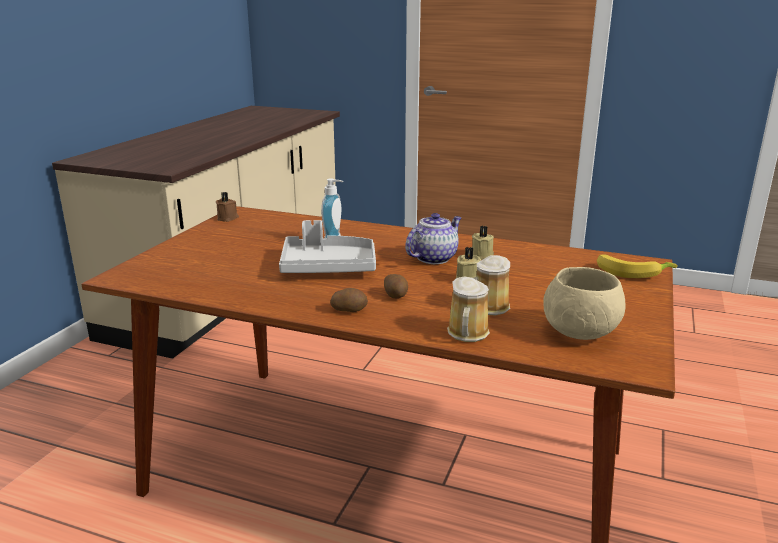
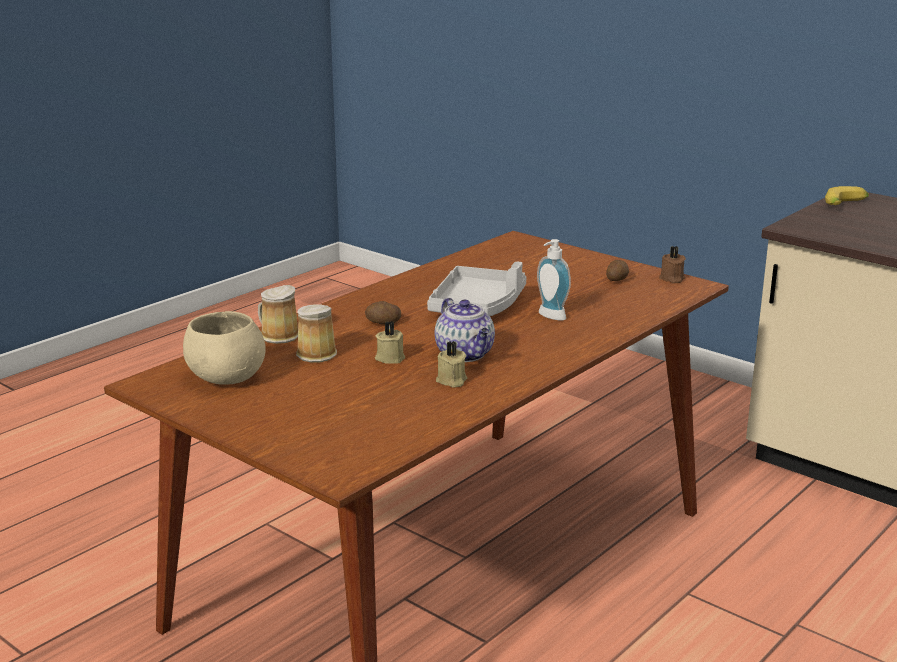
camera: 110 degrees right, 0 degrees up
(349, 309) = (370, 303): potato -> potato (617, 279)
(631, 272) = (324, 452): banana -> banana (846, 205)

